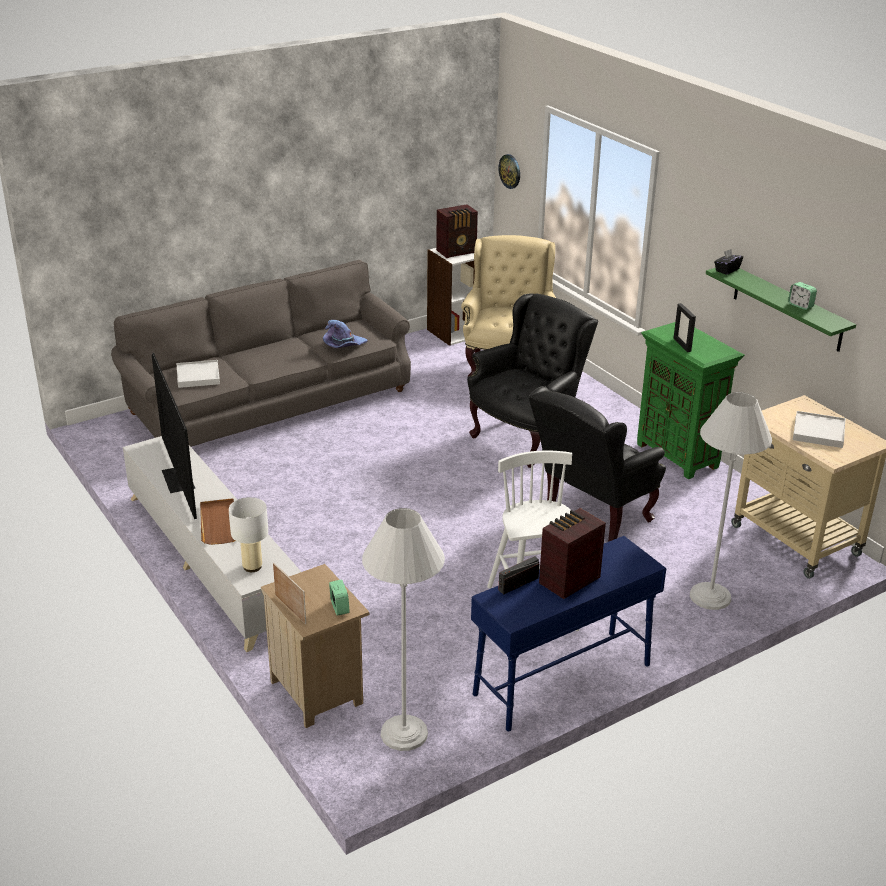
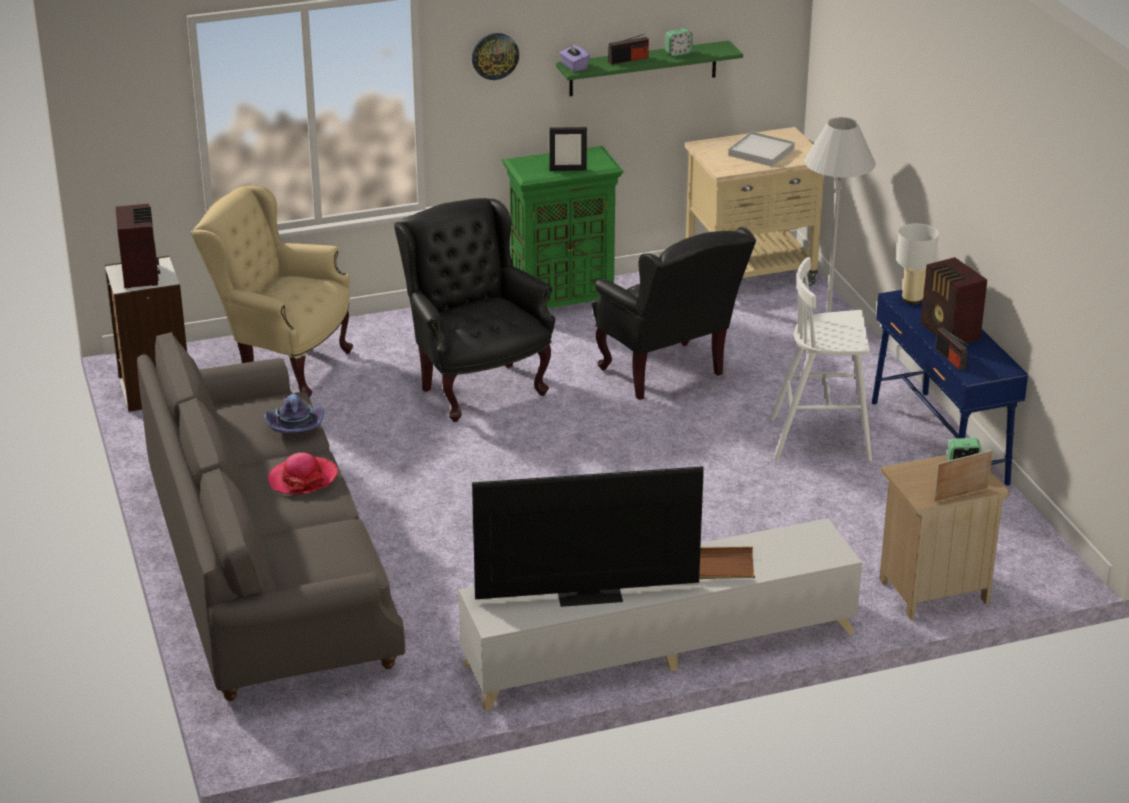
camera: 75 degrees left, 0 degrees up
(198, 376) = (321, 553): white tray -> none
(252, 566) = (807, 550): white table lamp -> white table lamp (912, 300)
(284, 358) = (303, 478): none -> hat
(404, 733) = (1004, 544): white floor lamp -> none
(510, 171) = (120, 136): wall clock -> wall clock (495, 55)
(727, 270) = (574, 66): black tissue box -> purple tissue box
(763, 288) = (628, 60): none -> radio

